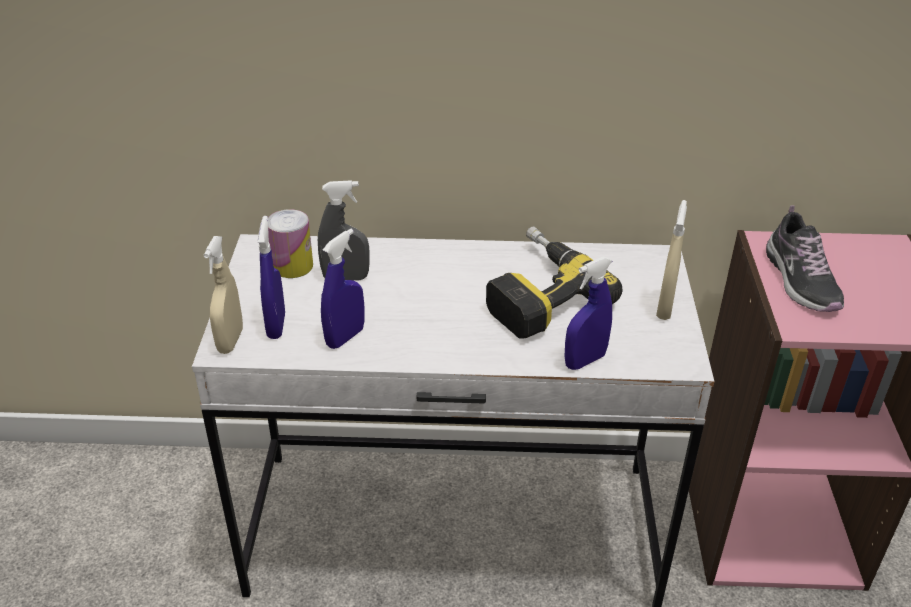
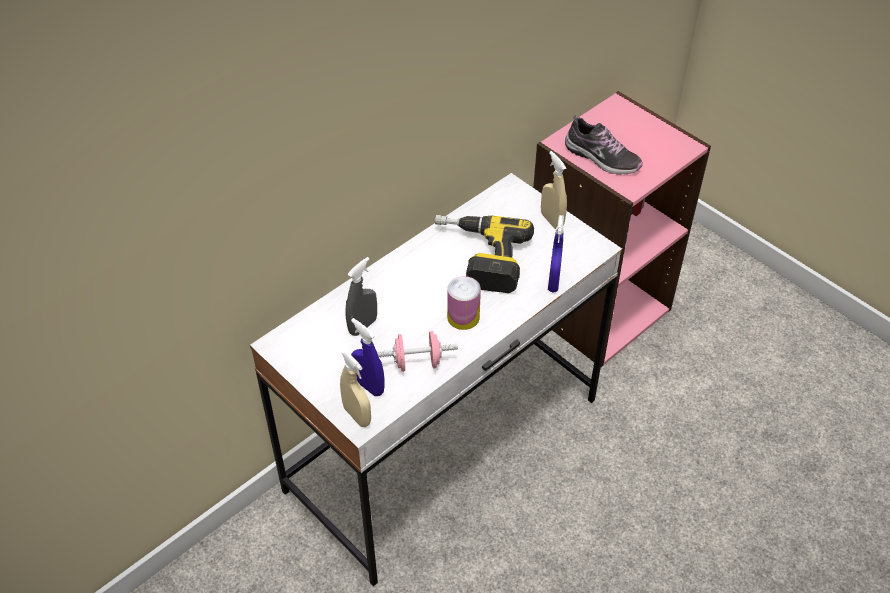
camera: 45 degrees left, 10 degrees up
(292, 266) = (318, 341): can -> can (463, 317)
(345, 337) = (417, 362): blue spray bottle -> pink dumbbell

